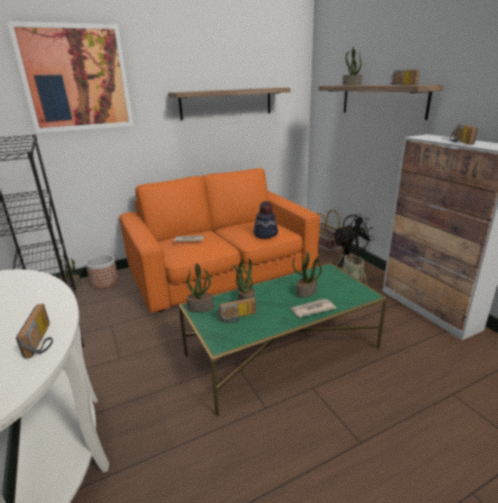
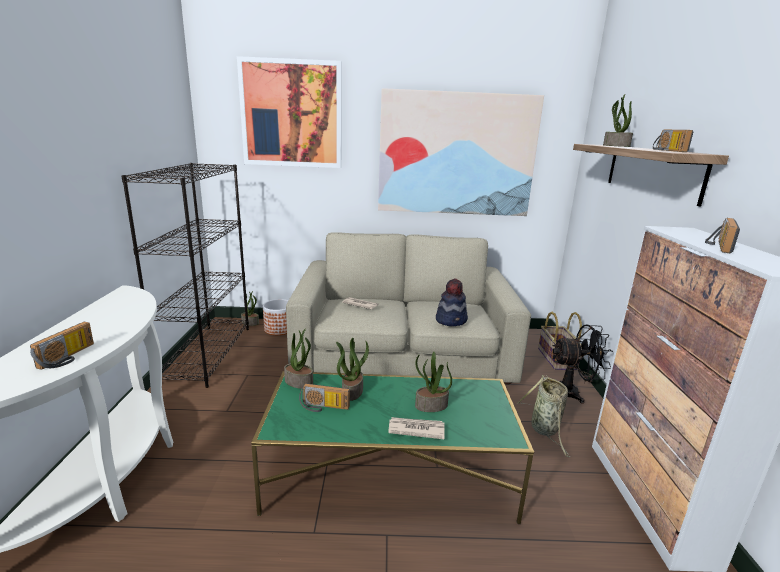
camera: 25 degrees right, 5 degrees down
(222, 270) = (403, 351): orange sofa -> beige sofa
(226, 103) = (456, 154): shelf -> picture

